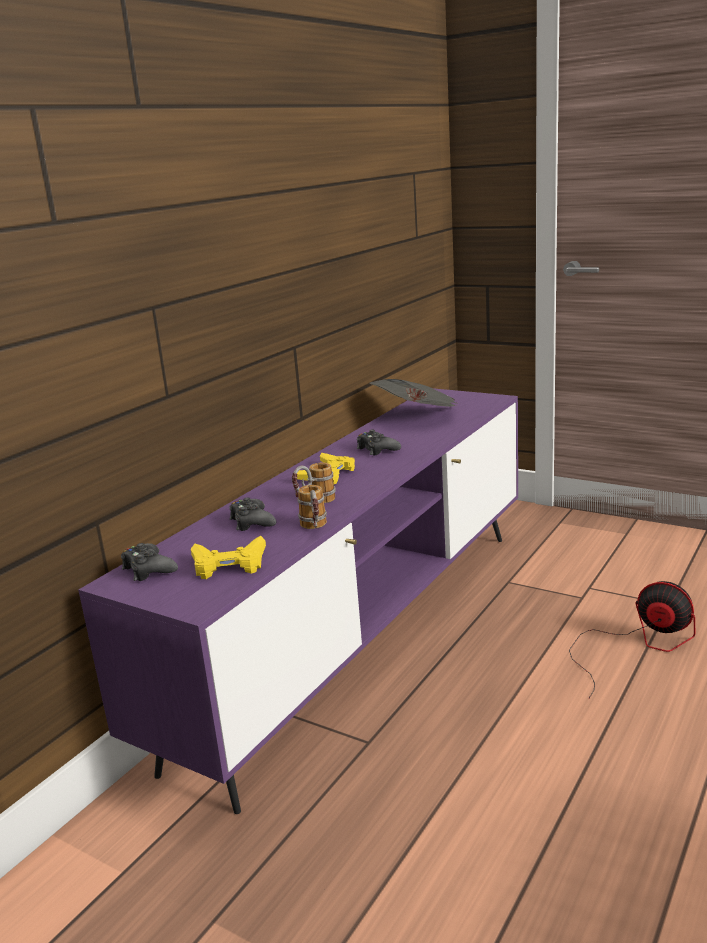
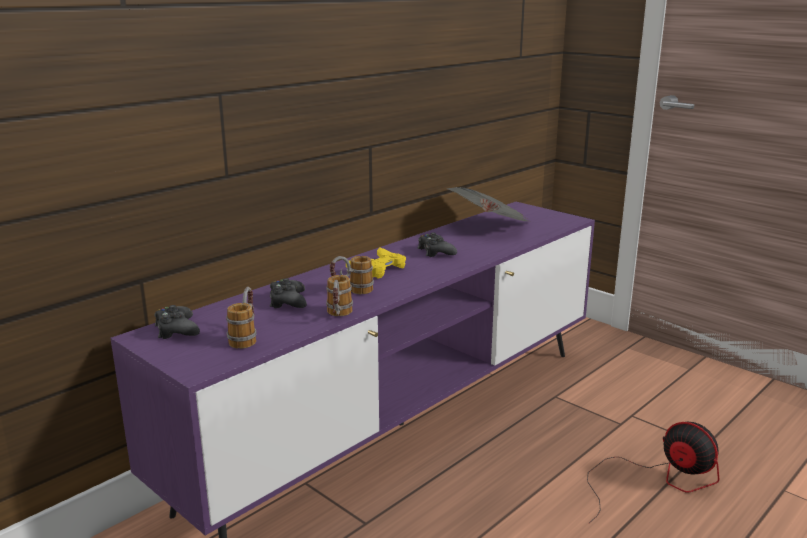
camera: 10 degrees right, 0 degrees up
(229, 564) = (246, 337): yellow game controller -> mug

